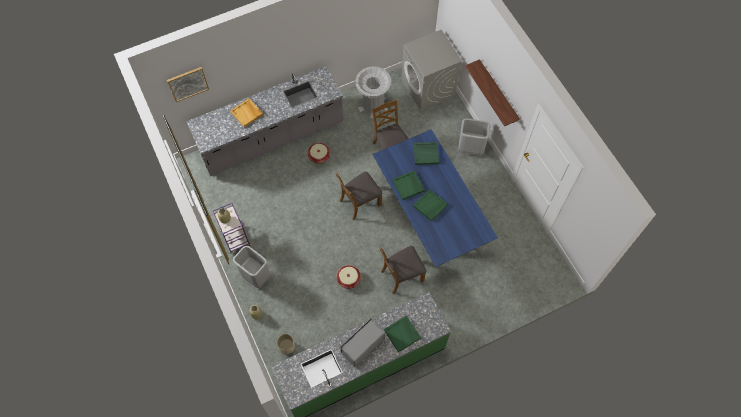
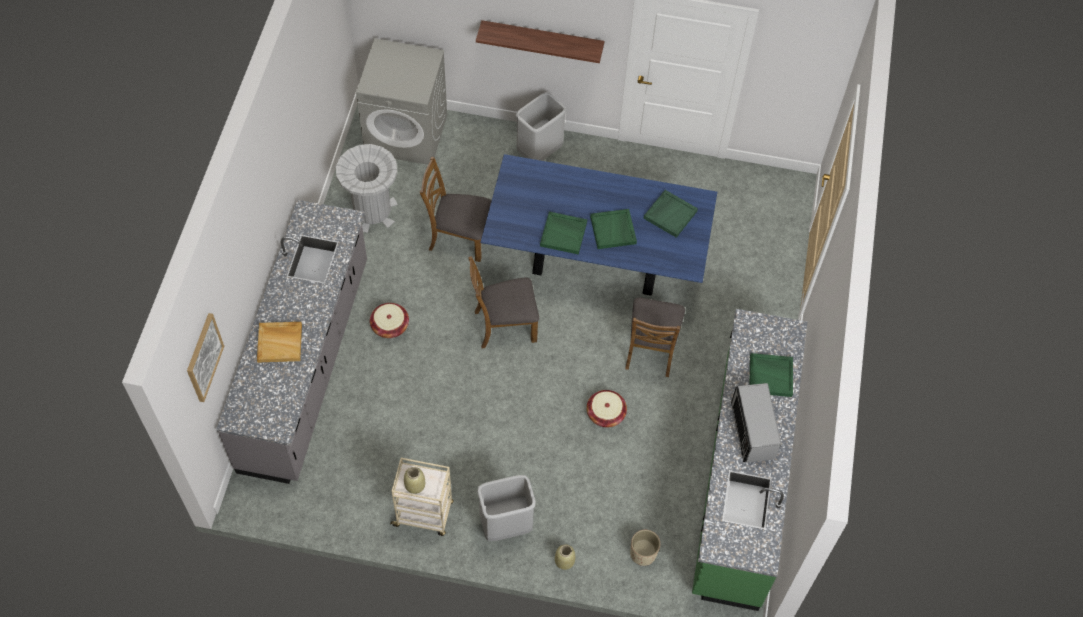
camera: 55 degrees left, 5 degrees down
(235, 238) = (424, 514): purple cart -> beige cart
(359, 202) = (504, 325): brown chair -> brown chair turned 75 degrees clockwise
(426, 154) = (535, 184): green tray -> green tray (670, 214)

